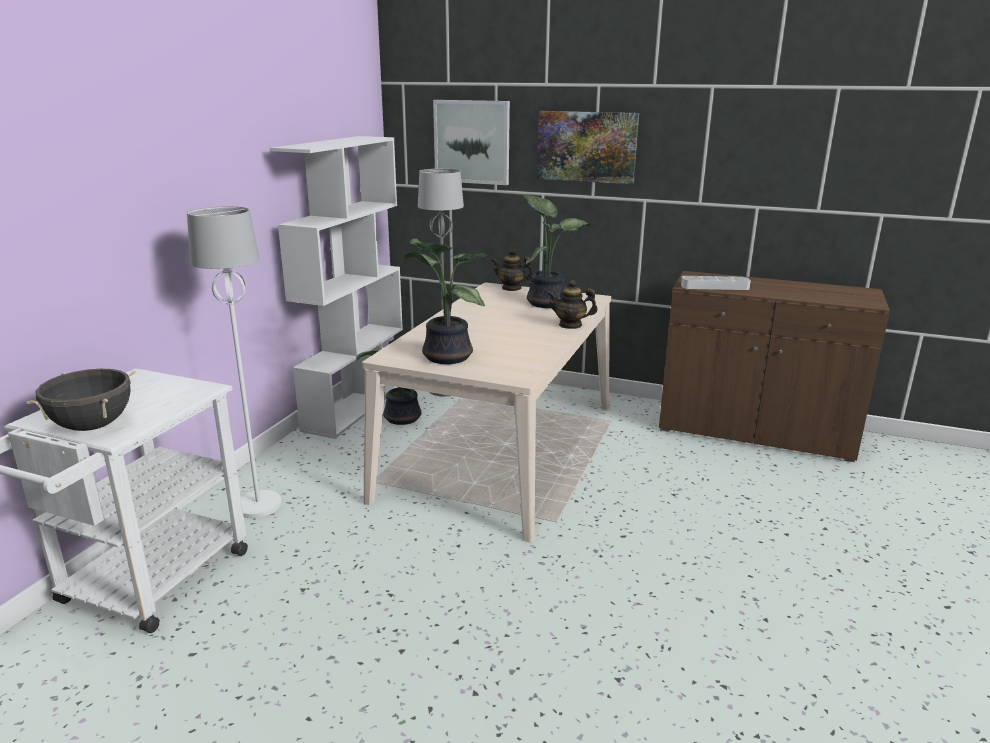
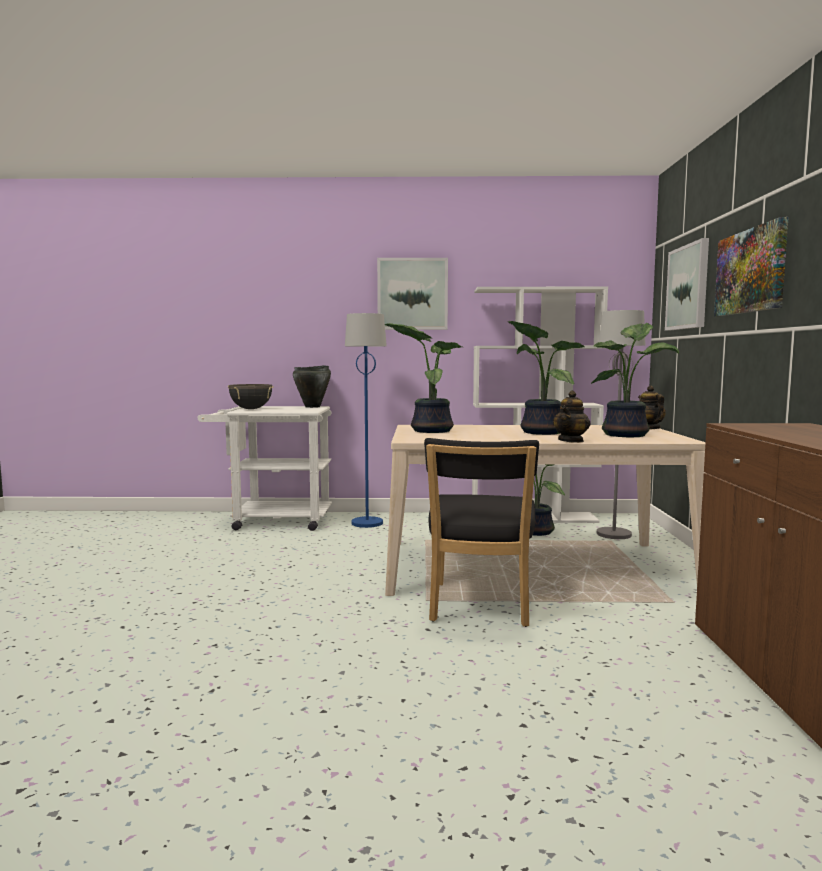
camera: 70 degrees right, 15 degrees down
(135, 379) = (313, 407): none -> black cooking pot
(203, 160) = (412, 294): none -> picture
(258, 505) = (367, 523): white floor lamp -> blue floor lamp
(503, 322) = (539, 432): none -> potted plant
(570, 325) = (571, 441): teapot -> teapot turned 135 degrees counterclockwise
(585, 499) = (479, 607): none -> black chair
(714, 287) = (760, 428): grey tray -> none

